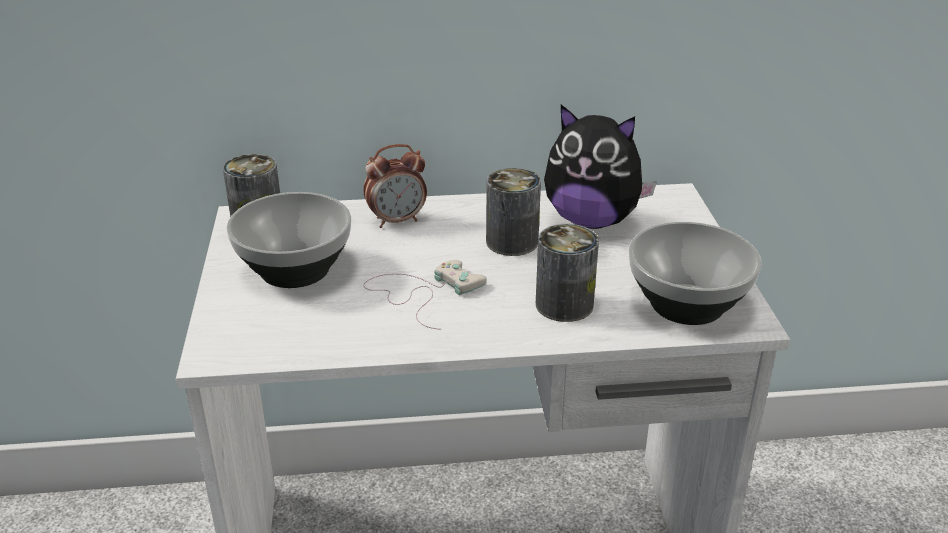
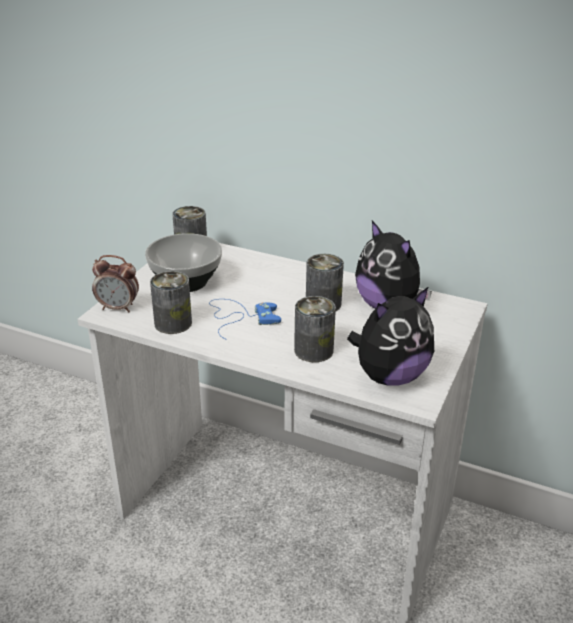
camera: 30 degrees right, 0 degrees up
(337, 333) = (173, 323): none -> can
(397, 220) = (269, 271): alarm clock -> alarm clock (118, 308)
(423, 293) = (240, 317): white game controller -> blue game controller
(685, 304) = (389, 376): bowl -> plush toy

